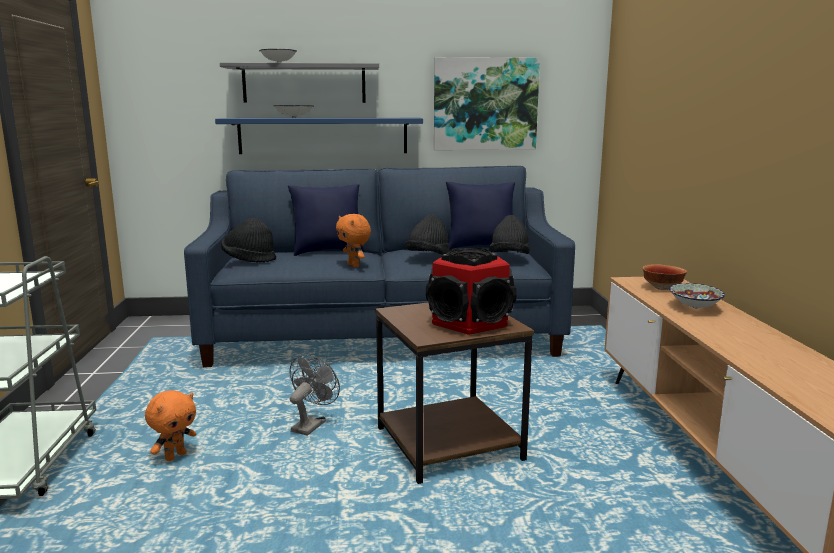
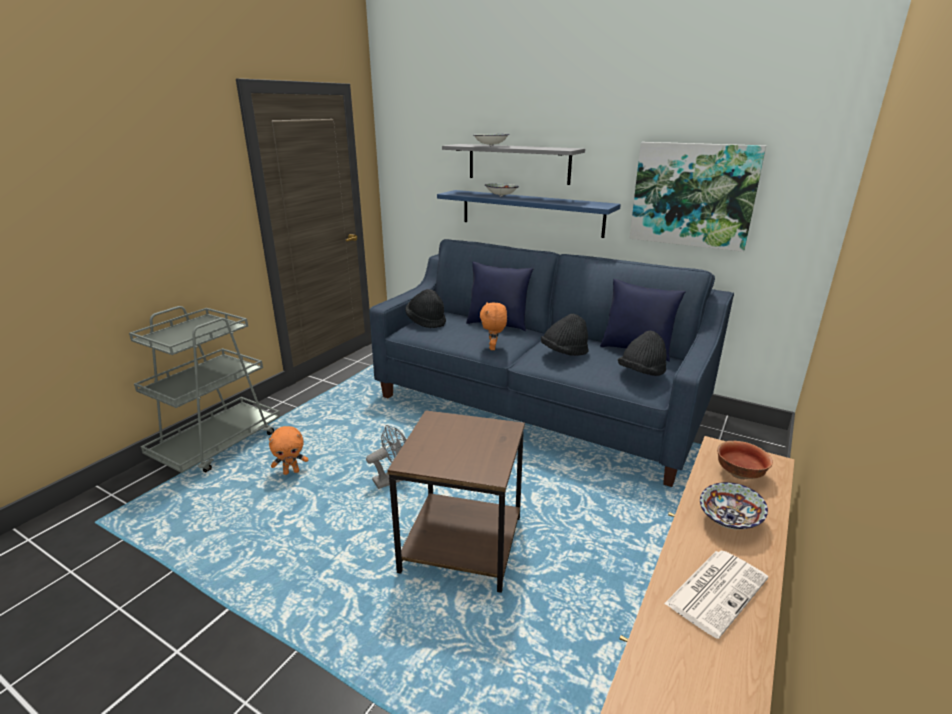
camera: 35 degrees right, 10 degrees up
(470, 322) = (468, 455): speaker -> none
(742, 335) = (716, 590): none -> newspaper

